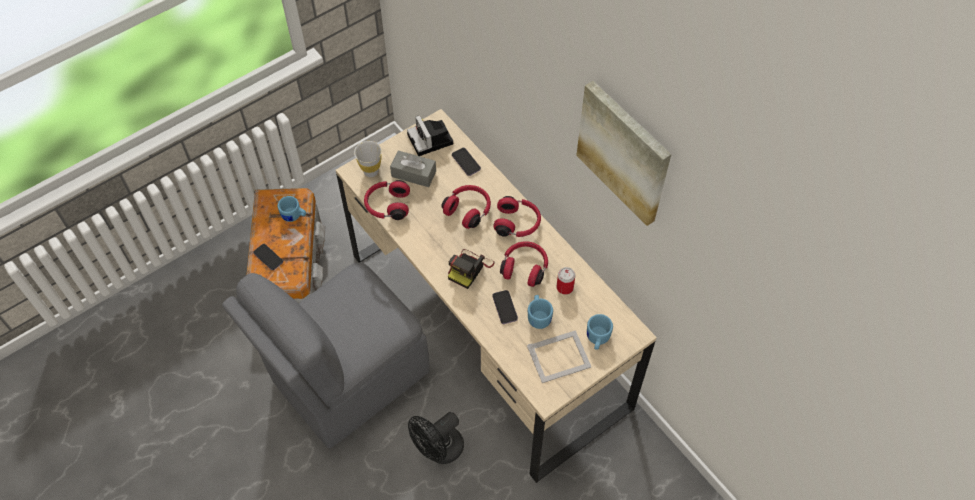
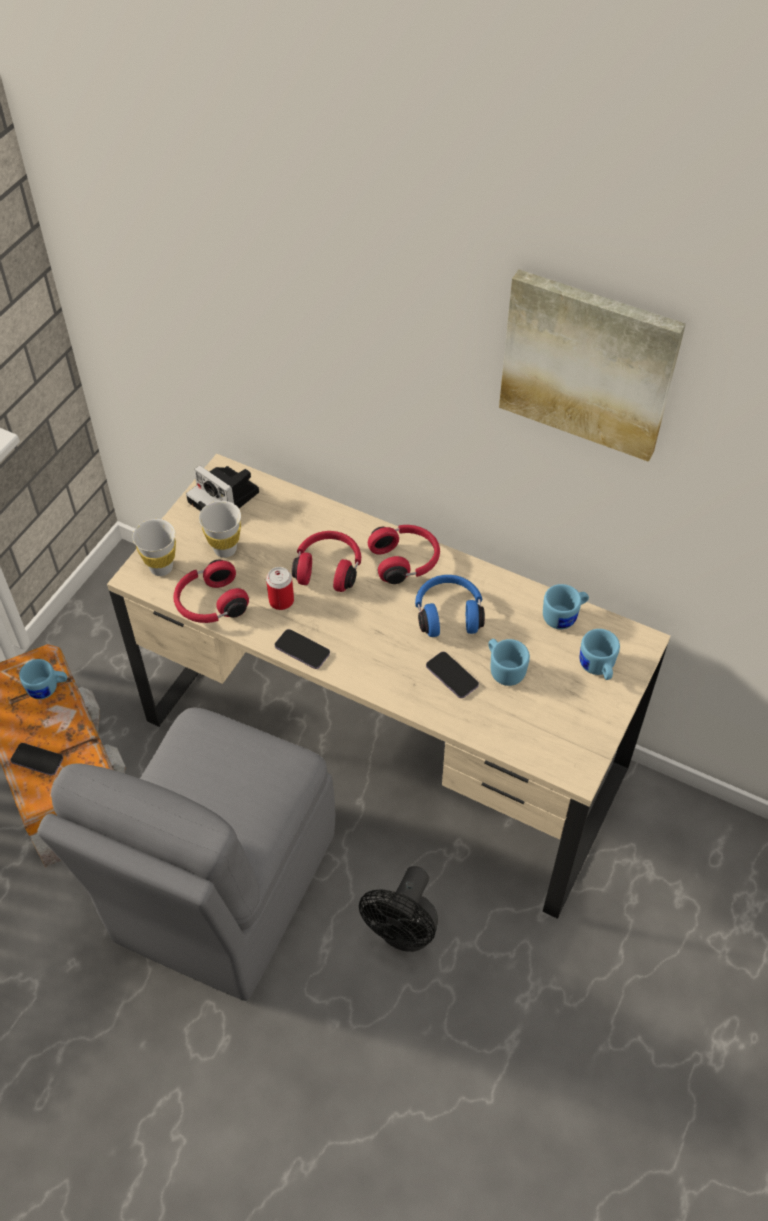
camera: 25 degrees left, 5 degrees down
(413, 174) = (225, 549): grey tissue box -> white cup
(466, 162) = (290, 509): phone -> phone (302, 650)
(469, 268) = (374, 644): camera -> none
(525, 267) = (448, 613): red headphones -> blue headphones
(559, 357) = (563, 710): picture frame -> none
(565, 287) = (516, 619): can -> can (281, 601)
(596, 298) = (564, 616): none -> blue mug

